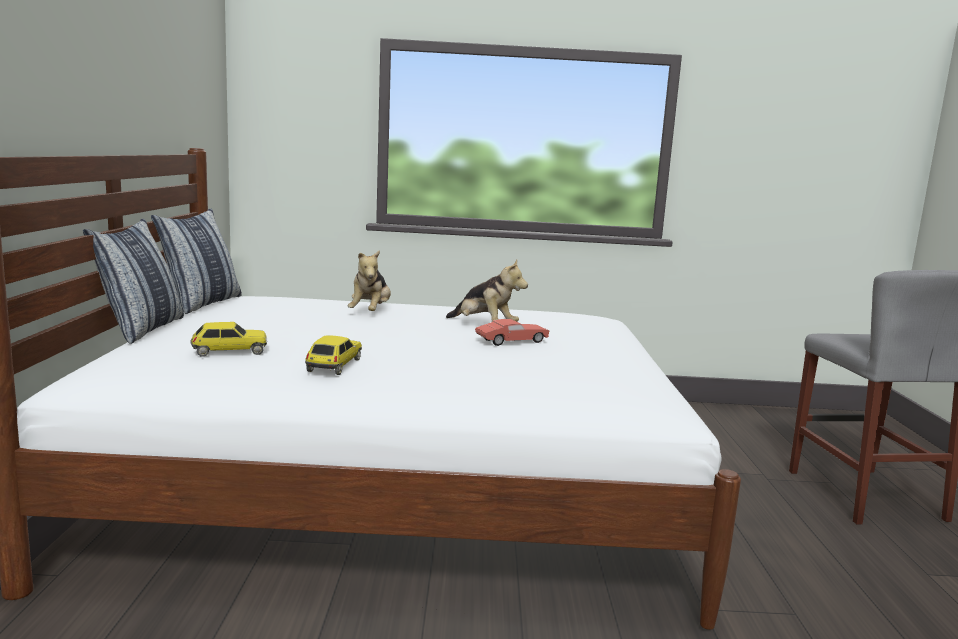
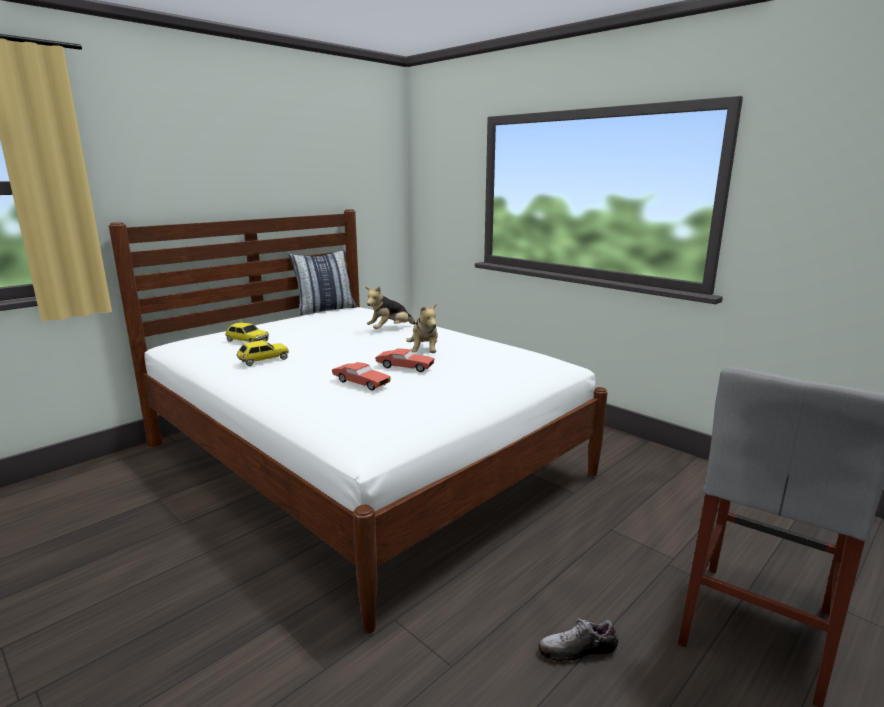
camera: 45 degrees right, 5 degrees up
(142, 329) = (261, 321): pillow -> none
(520, 363) = (361, 383): none -> red toy car
(828, 558) = (577, 650): none -> shoe

